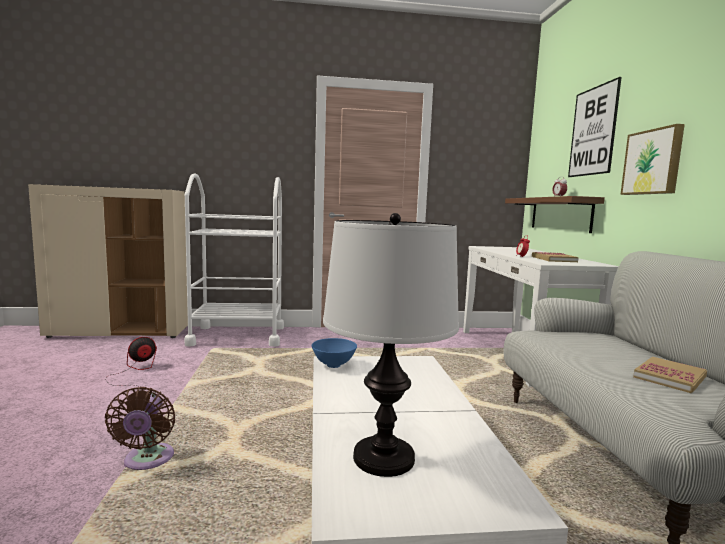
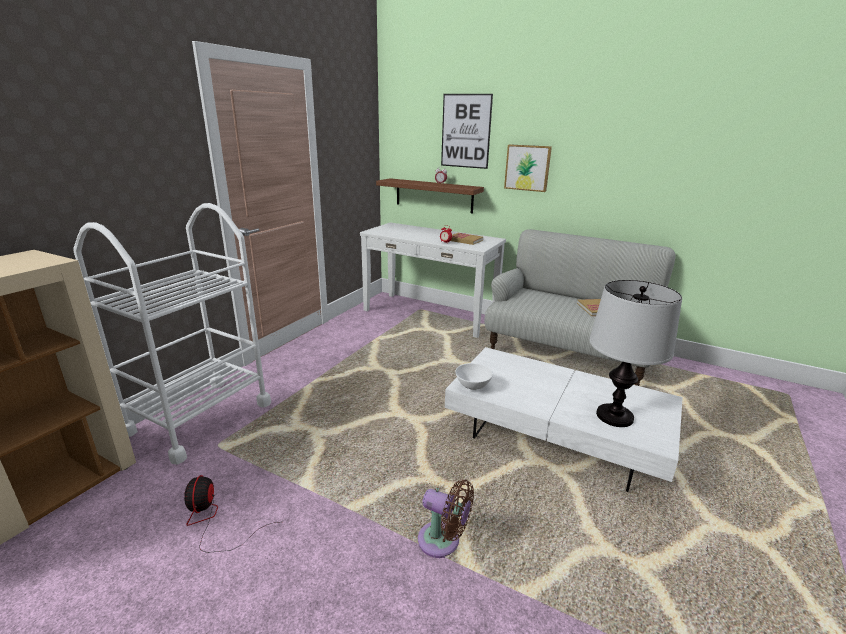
camera: 55 degrees left, 15 degrees up
(333, 365) = (473, 387): blue bowl -> white bowl

